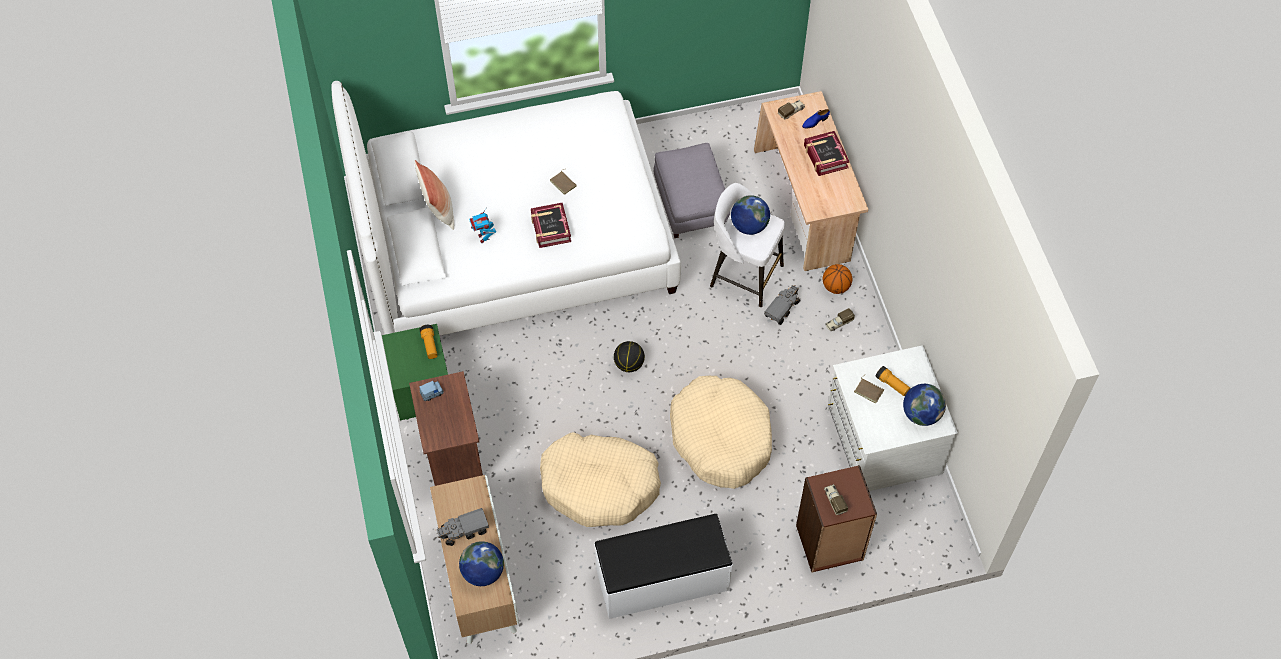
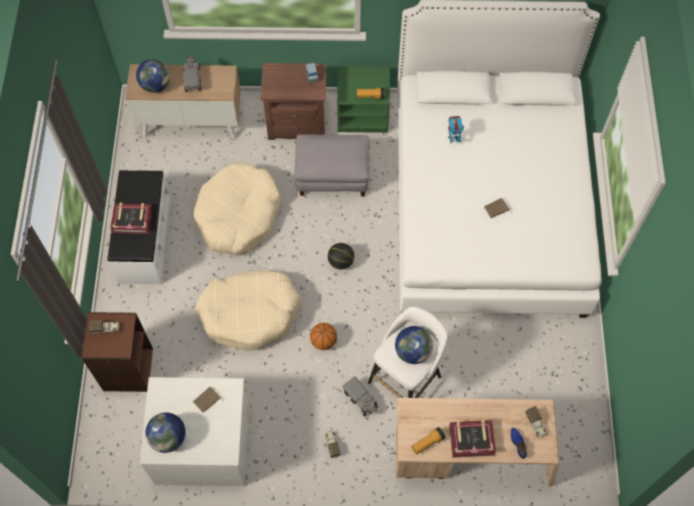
camera: 105 degrees right, 5 degrees up
(439, 210) = (490, 113): pillow -> none
(550, 228) = (450, 189): book -> book (132, 220)
(690, 204) = (496, 353): grey ottoman -> grey ottoman (333, 175)
(836, 287) = (372, 455): basketball -> basketball (323, 341)
(892, 384) = (206, 422): flashlight -> flashlight (427, 443)

